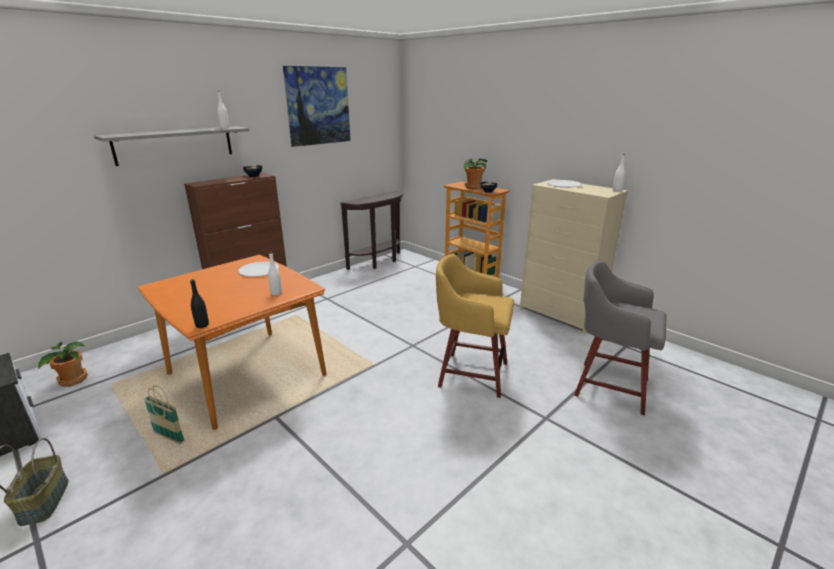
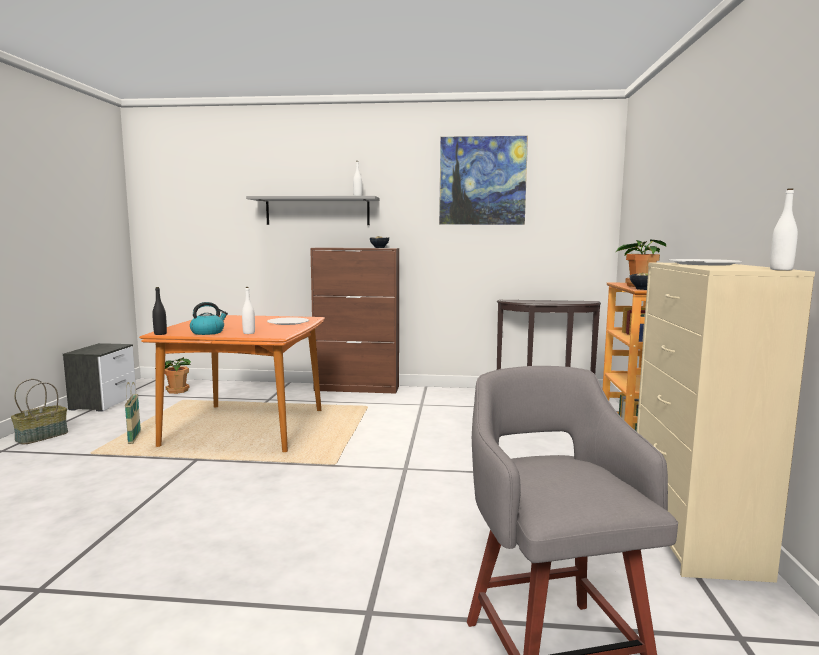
camera: 50 degrees right, 15 degrees down
(239, 306) = (208, 332): none -> kettle
(470, 373) = (399, 520): yellow stool -> none

